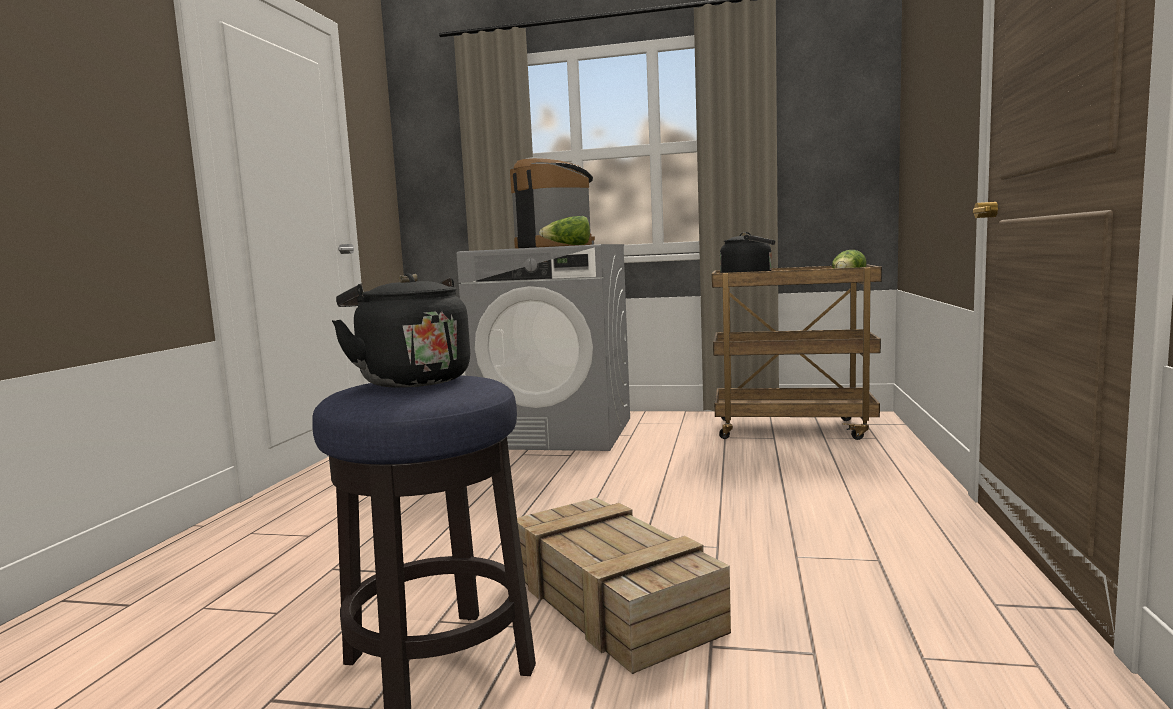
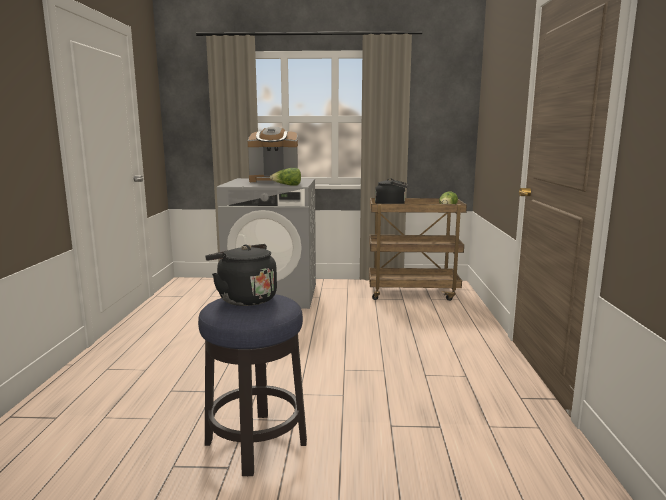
camera: 10 degrees left, 5 degrees up
(554, 246) = (274, 181): coffee machine -> coffee machine turned 135 degrees clockwise
(615, 602) = (338, 404): crate -> none

